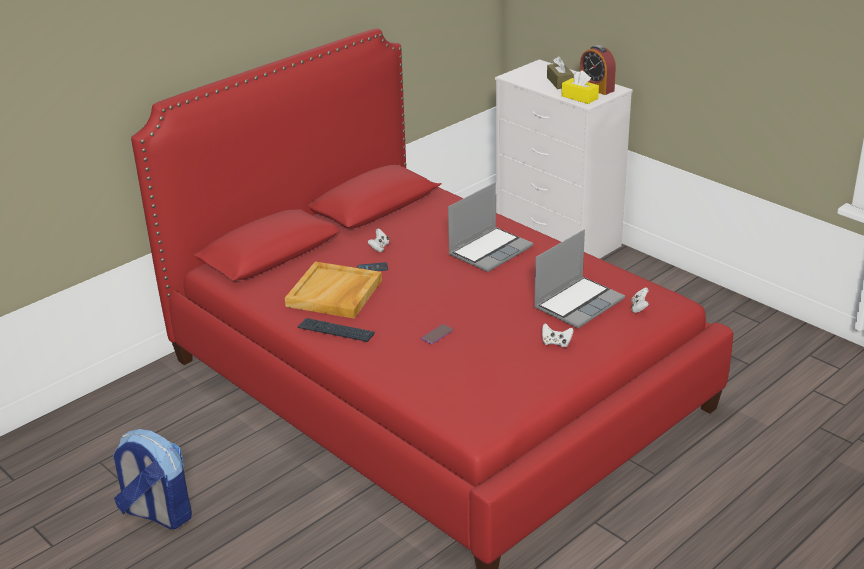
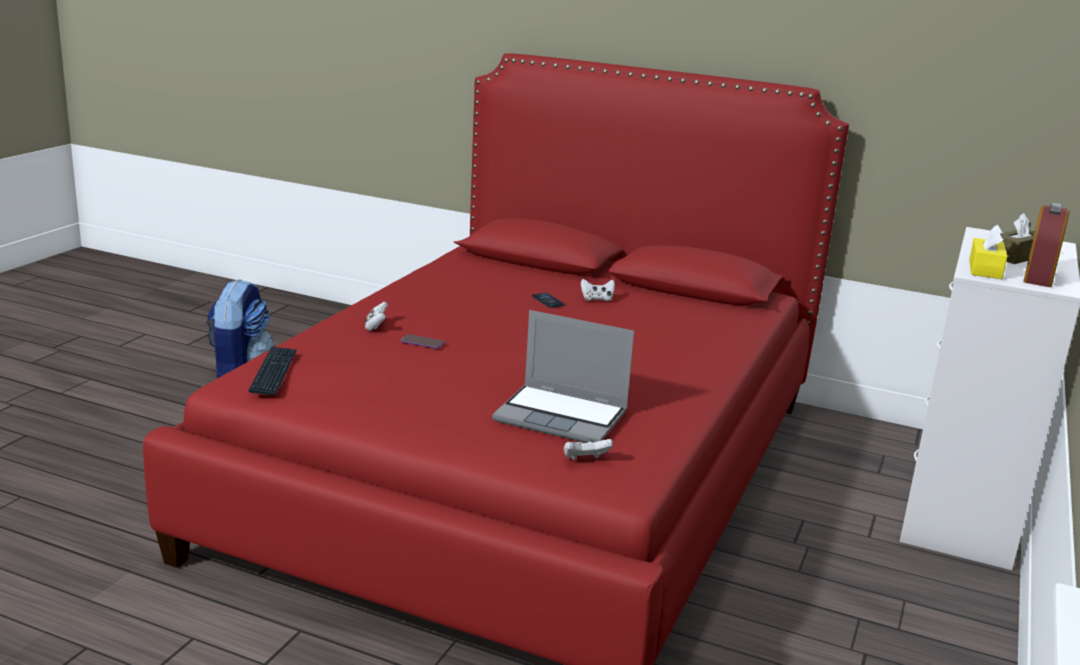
camera: 65 degrees right, 10 degrees down
(334, 293) = (477, 291): beige tray -> none
(336, 331) = (403, 300): keyboard -> keyboard (274, 372)
(490, 250) = (649, 352): laptop -> none
(556, 343) = (450, 411): white game controller -> white game controller (376, 326)

